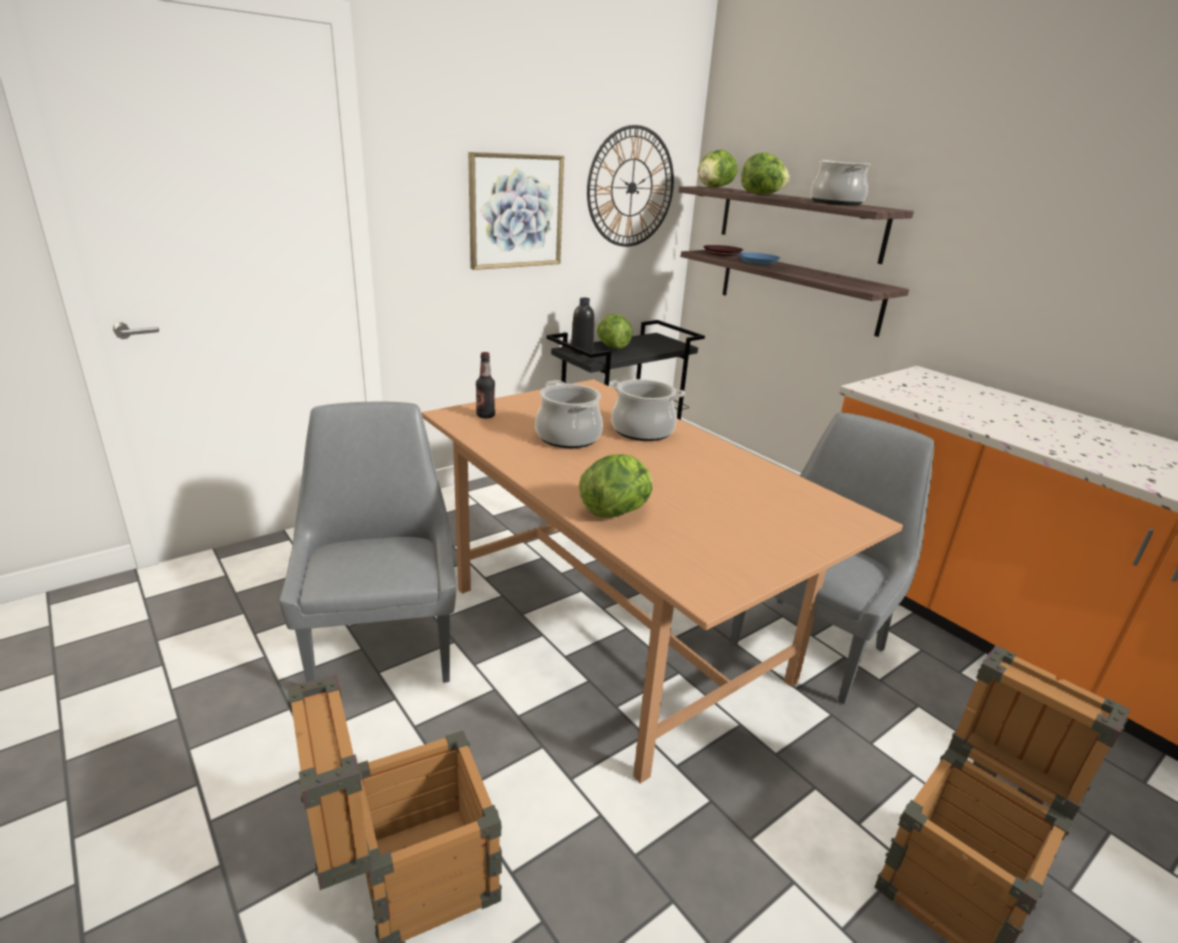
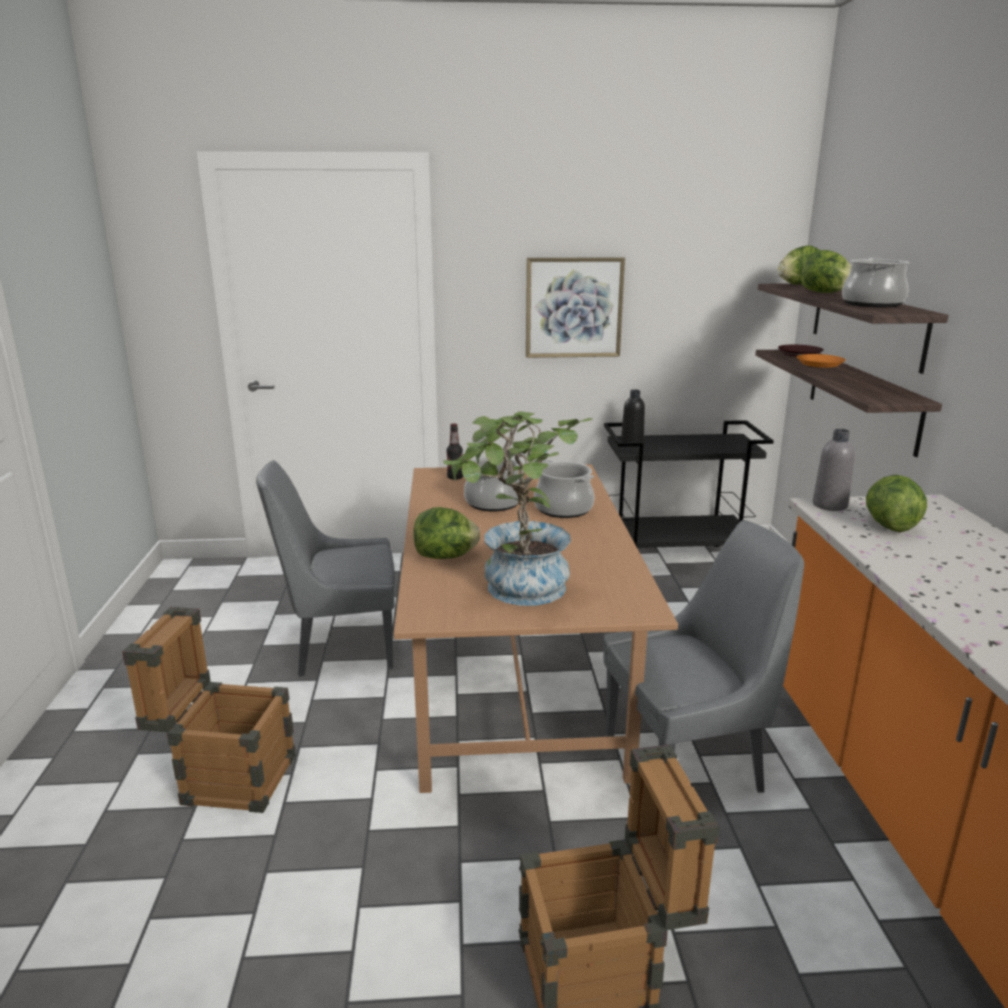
camera: 35 degrees right, 5 degrees down
(384, 646) = (341, 646): grey chair -> grey chair turned 120 degrees counterclockwise
(612, 347) = (669, 441): lettuce -> lettuce (889, 526)
(631, 187) = (710, 285): wall clock -> none
(740, 531) = (517, 591): none -> potted plant
(757, 261) = (819, 364): blue plate -> orange plate
(876, 387) = (829, 505): none -> grey bottle

